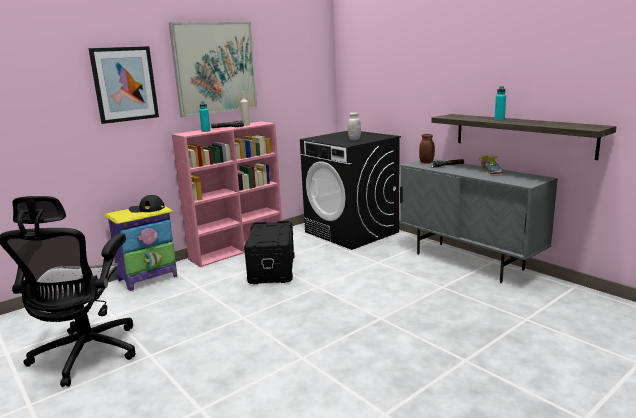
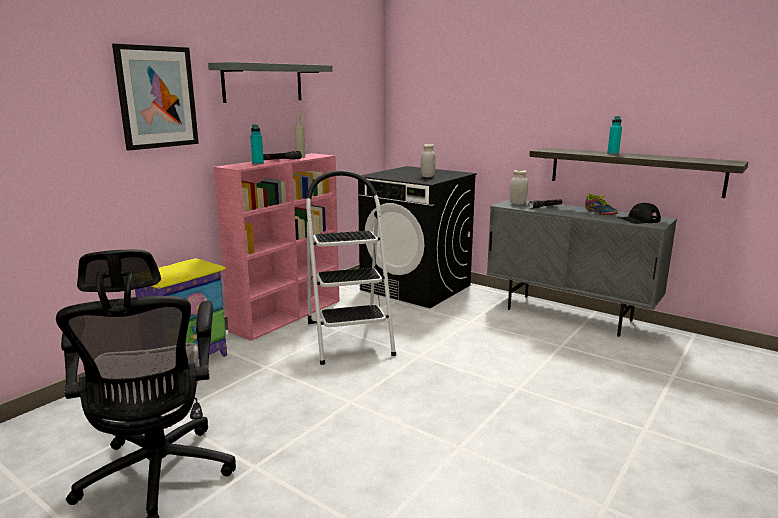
camera: 15 degrees left, 0 degrees up
(147, 209) = (188, 267): black cap -> black cap (638, 220)
(215, 68) = (263, 83): picture -> grey shelf
(273, 269) = (349, 337): black storage box -> step ladder
(426, 162) = (517, 203): brown jar -> white jar

